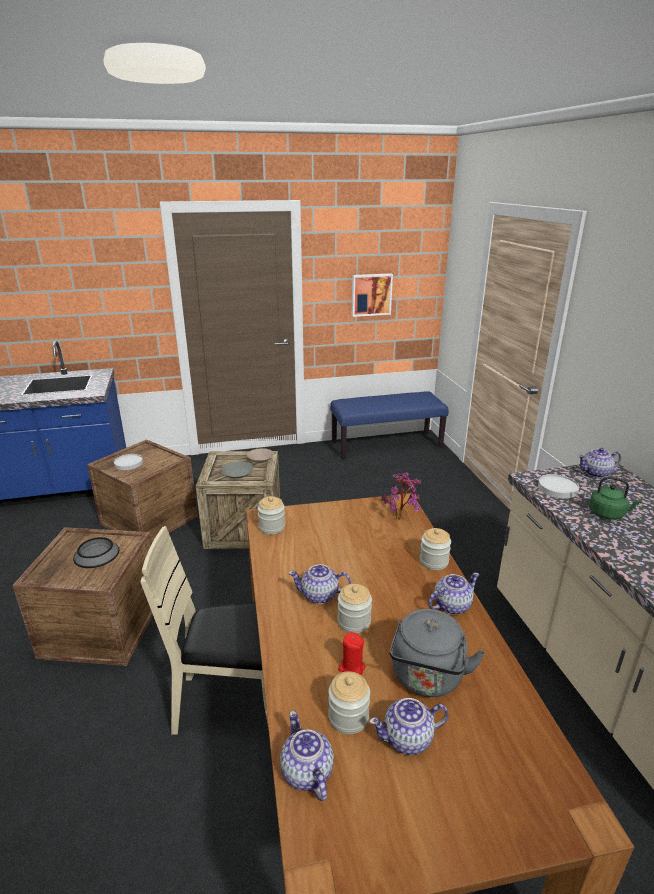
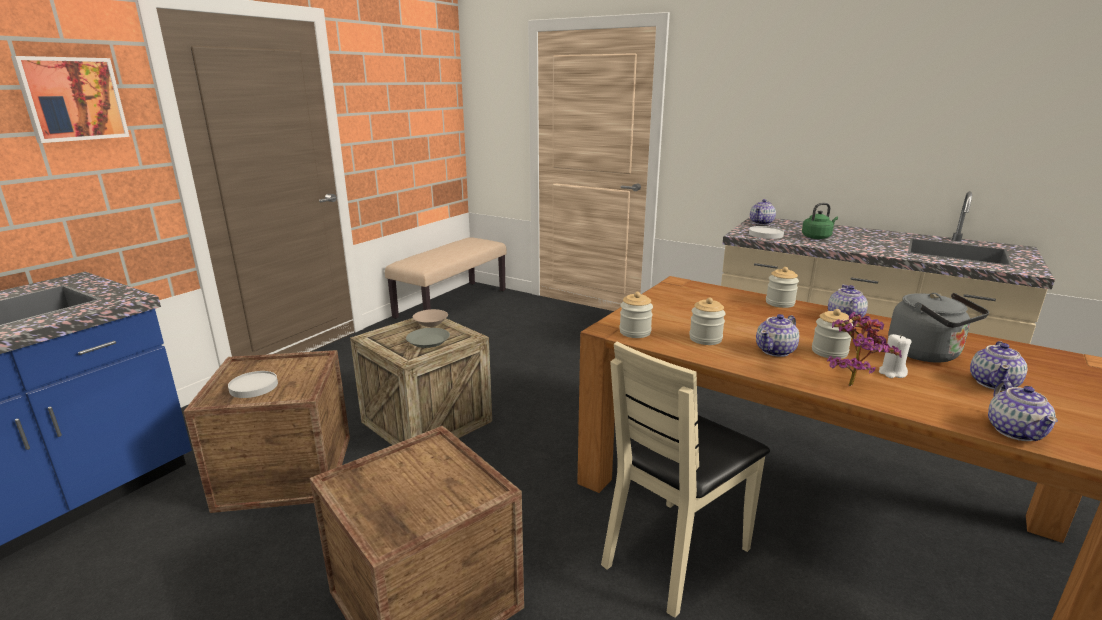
camera: 45 degrees left, 5 degrees down
(96, 554) = (419, 476): bowl -> none
(306, 773) = (1015, 431): teapot -> teapot turned 105 degrees counterclockwise
(348, 717) = (954, 394): jar -> jar (705, 339)
(351, 668) = (892, 373): red candle -> white candle
(371, 294) = (405, 131): picture -> picture (72, 99)
(386, 444) = (452, 303): blue bench -> beige bench
(401, 518) = (703, 291): potted plant -> potted plant (850, 383)

